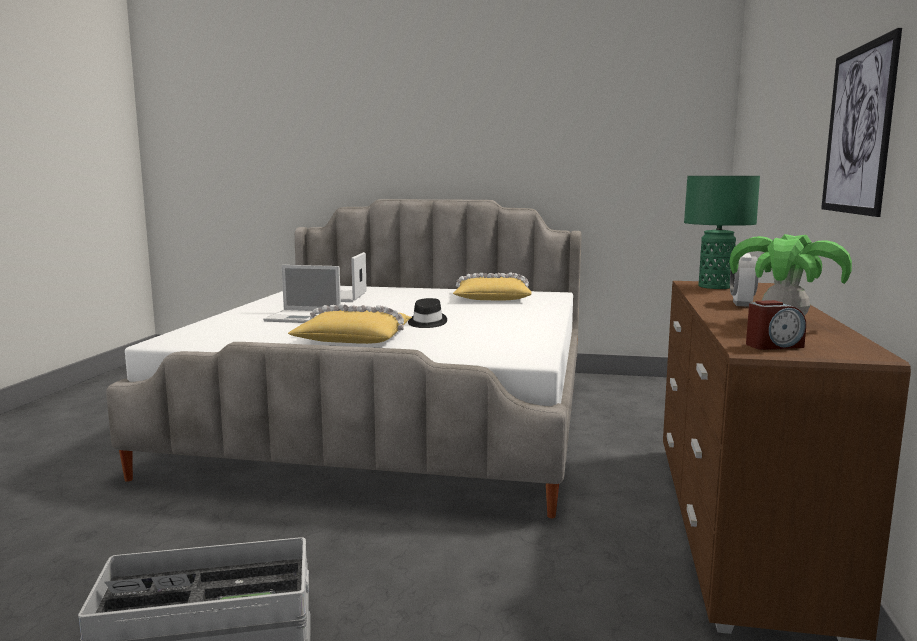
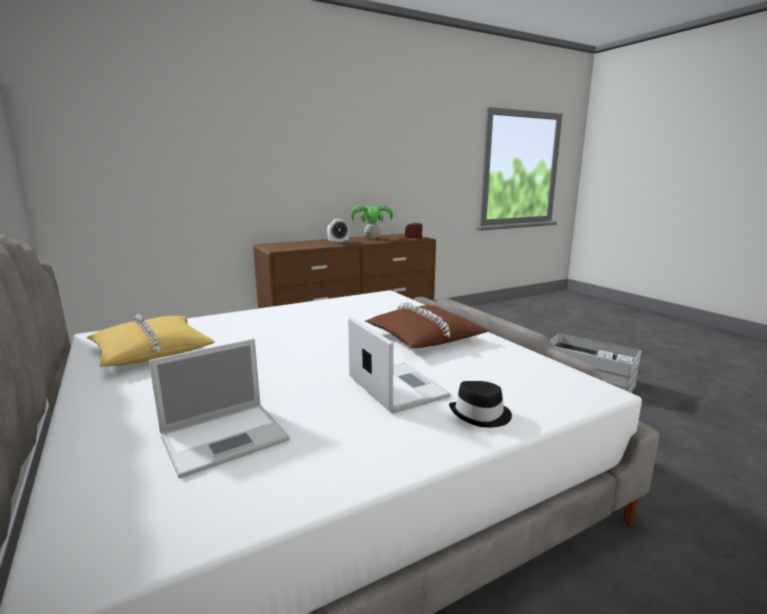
camera: 130 degrees left, 5 degrees up
(354, 338) = (423, 337): yellow pillow -> brown pillow
(426, 323) = (333, 335): black hat -> black hat (481, 415)
(715, 286) = (288, 247): green table lamp -> none
(858, 130) = (346, 164): picture -> none

